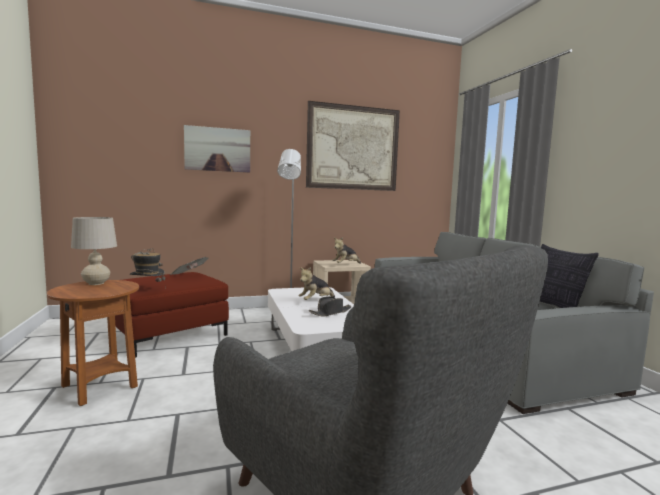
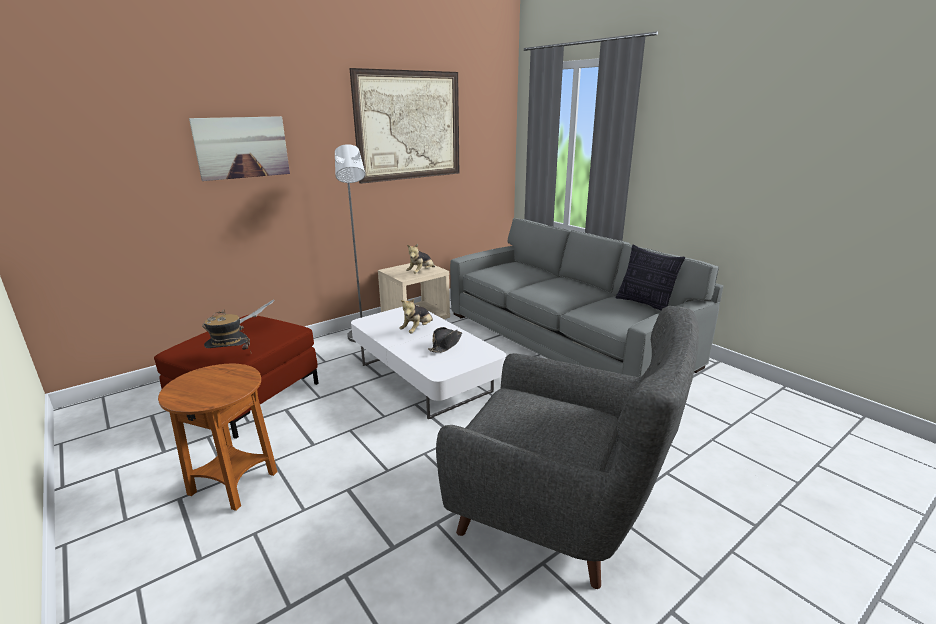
camera: 20 degrees left, 15 degrees up
(96, 283) = (200, 377): beige table lamp -> none

